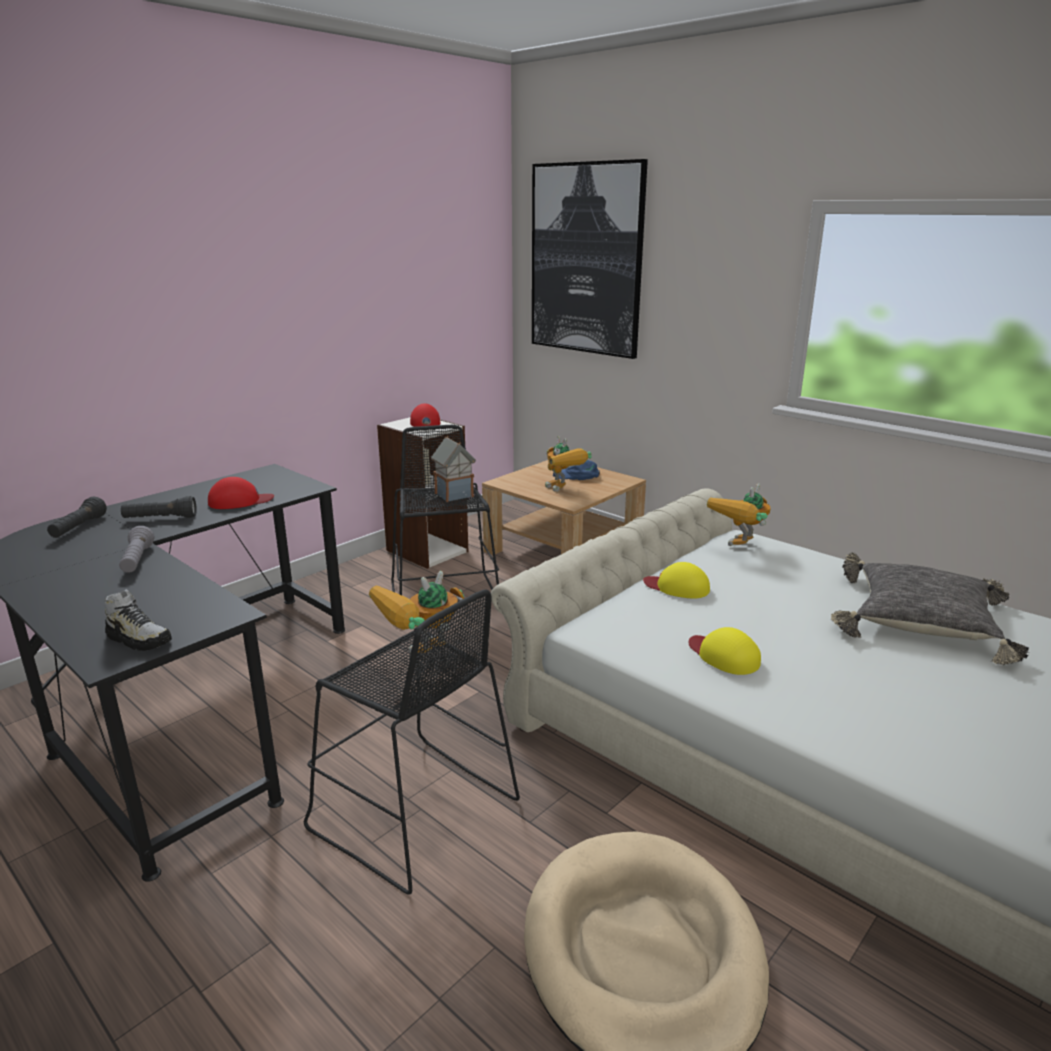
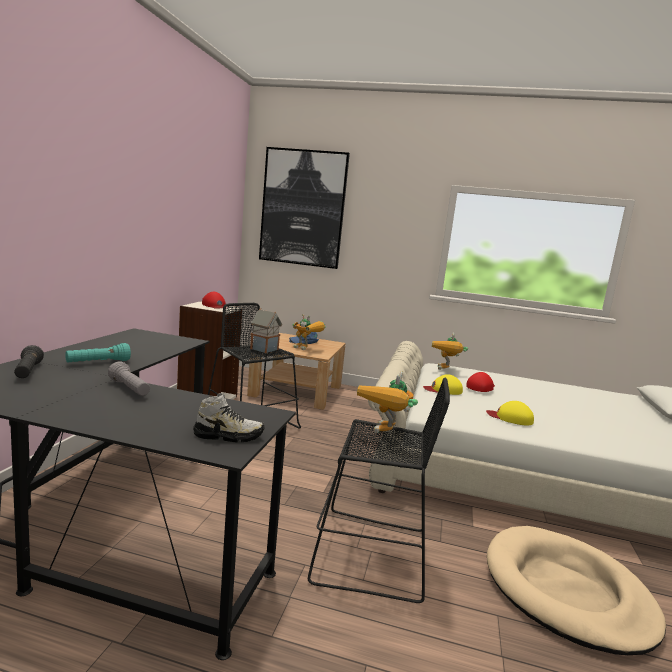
camera: 30 degrees left, 10 degrees down
(160, 518) = (98, 362): black flashlight -> turquoise flashlight
(240, 501) = (148, 350): red cap -> red cap (481, 387)
(920, 618) = (558, 393): pillow -> none

